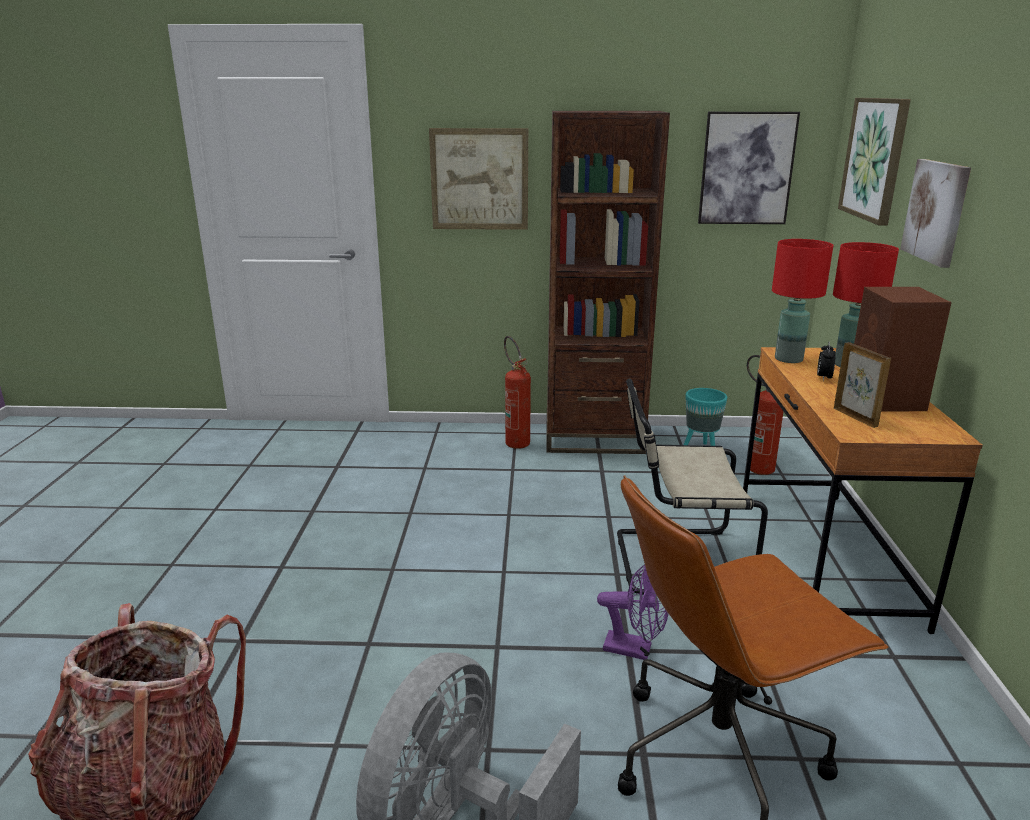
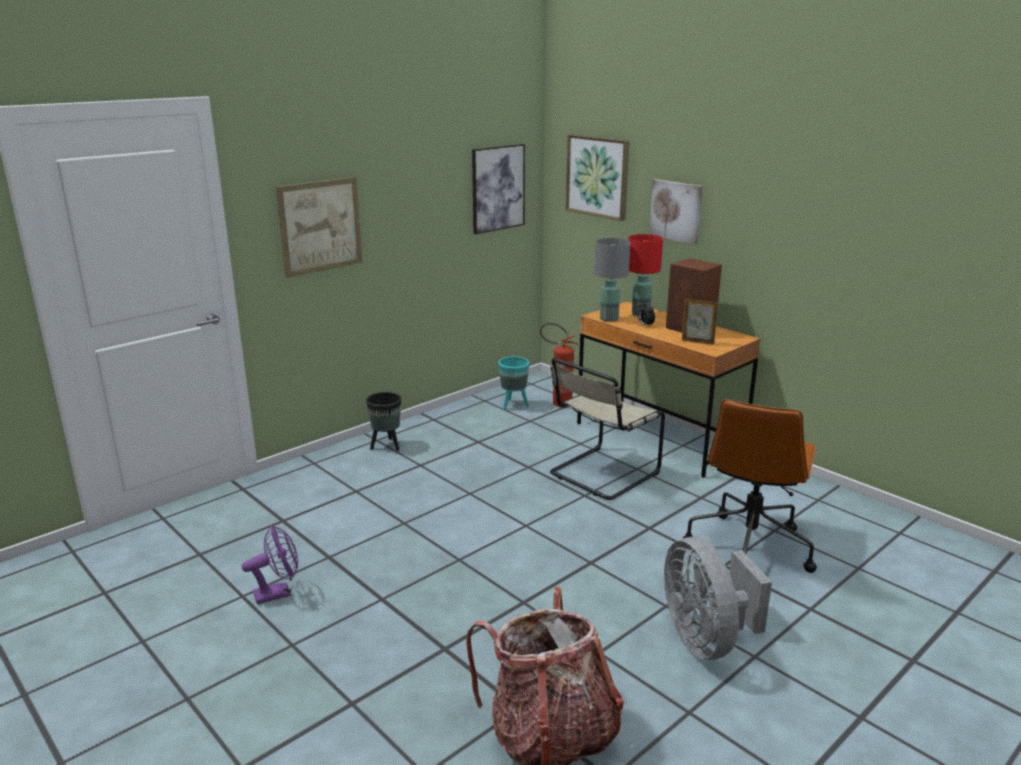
camera: 45 degrees left, 0 degrees up
(514, 441) = (387, 446): fire extinguisher -> black planter
(594, 439) = (438, 423): brown bookcase -> none
(635, 649) = (652, 526): purple fan -> purple fan (278, 593)
(788, 359) = (609, 319): red table lamp -> grey table lamp

